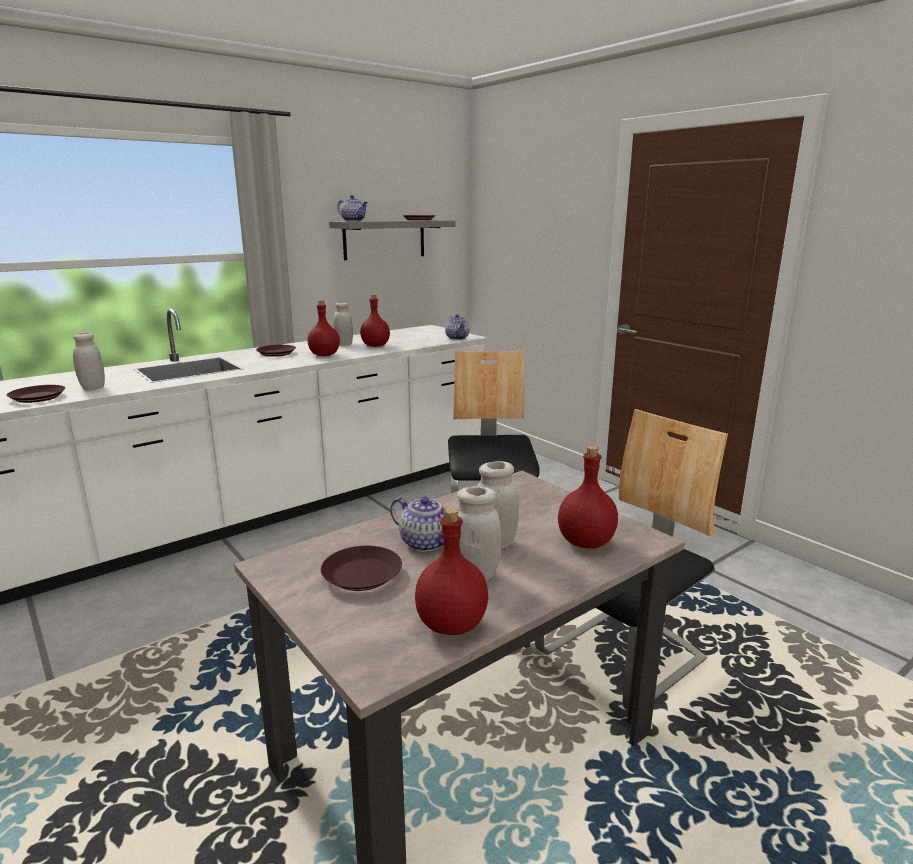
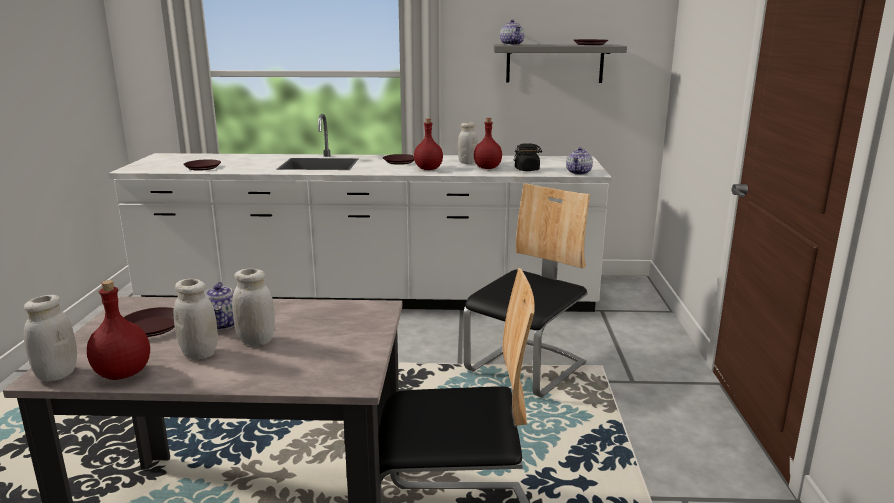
camera: 40 degrees right, 0 degrees up
(93, 388) = (240, 167): white jar -> white jar (57, 374)
(412, 342) = (527, 169): none -> black jar
(585, 542) = (309, 365): red bottle -> none

